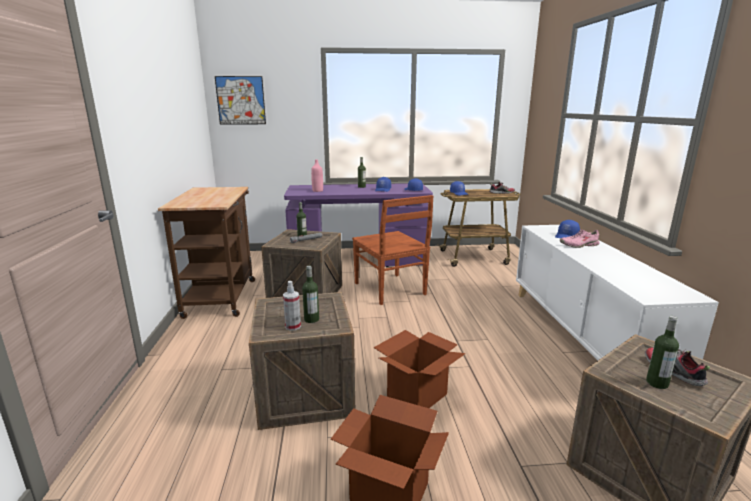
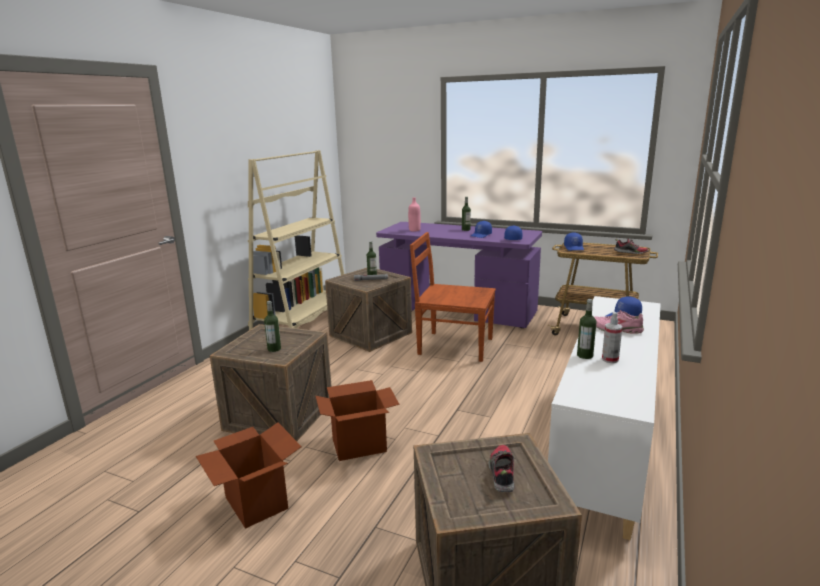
camera: 30 degrees right, 0 degrees up
(221, 295) = (303, 321): brown cart -> beige bookcase
(240, 100) = (365, 133): picture -> none
(293, 326) = (254, 351): spray bottle -> spray bottle (610, 359)
(390, 289) = (453, 346): brown chair -> brown chair turned 105 degrees clockwise
(657, 383) = (466, 476): bottle -> bottle (585, 355)

